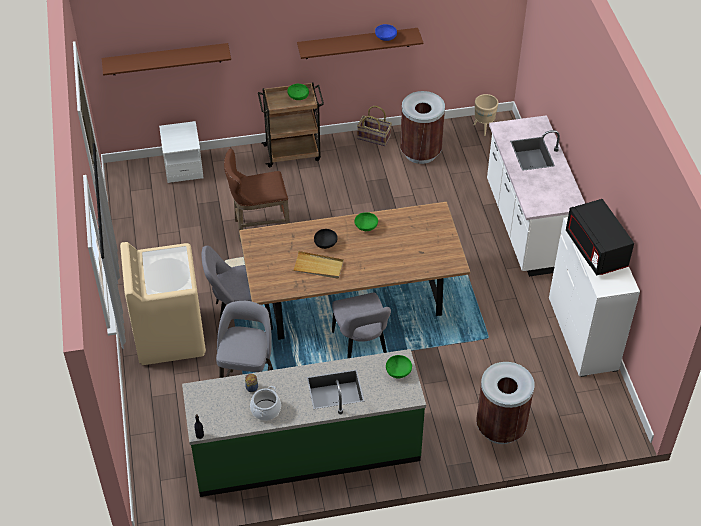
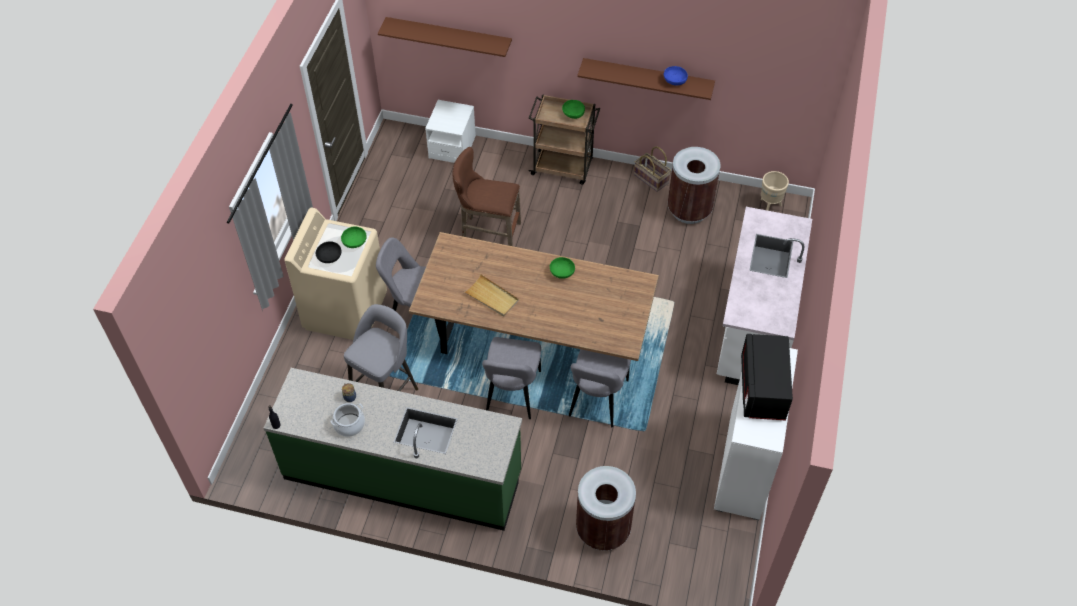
camera: 25 degrees right, 5 degrees up
(326, 244) = (512, 276): black bowl -> black bowl (330, 258)
(398, 372) = (496, 437): green bowl -> green bowl (355, 243)
(435, 329) = (597, 401): none -> grey chair

